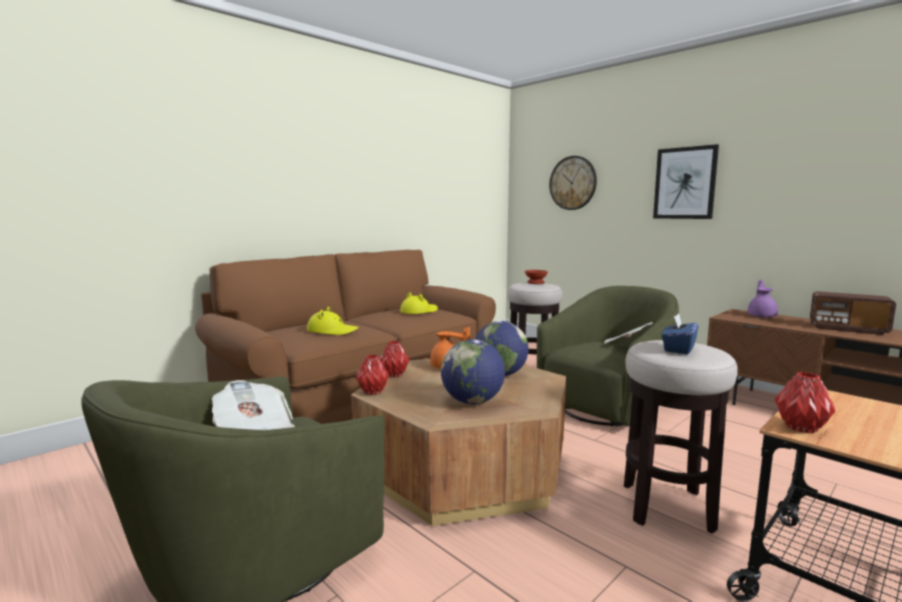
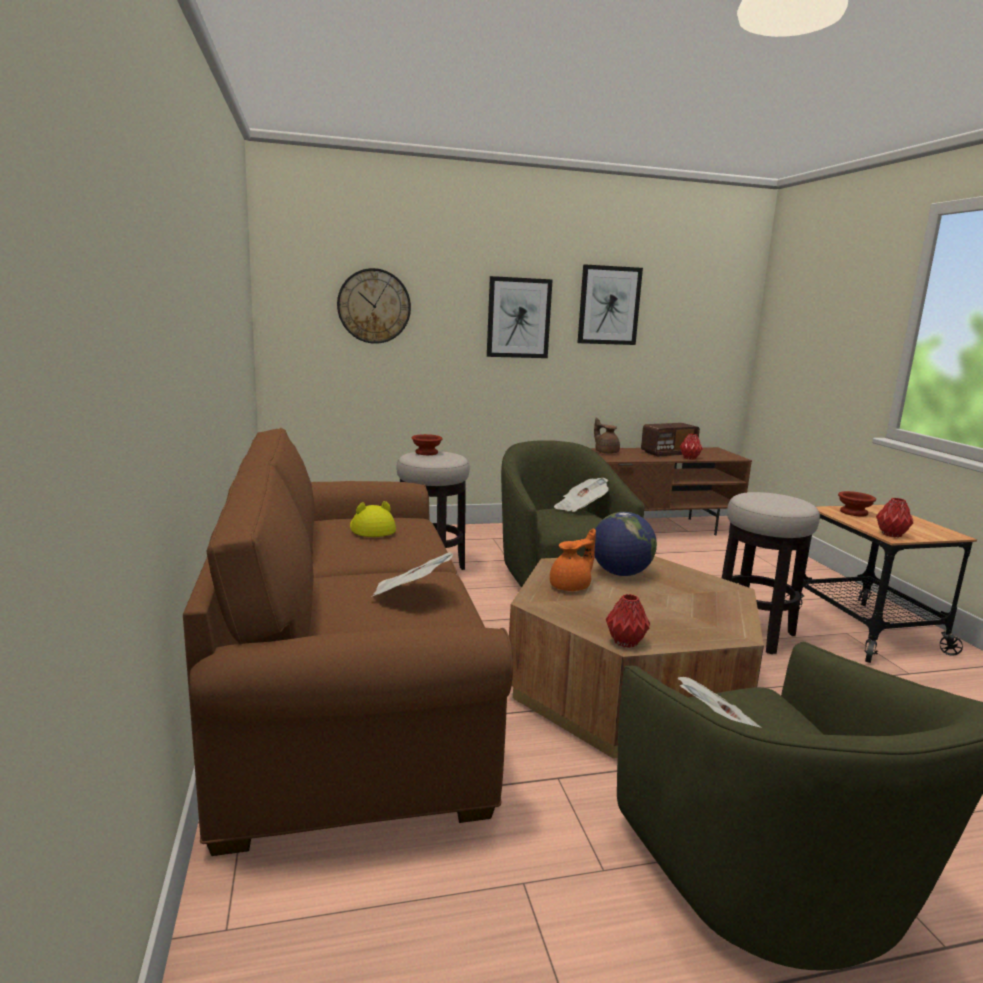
camera: 60 degrees left, 5 degrees up
(332, 331) = (410, 595): yellow hat -> newspaper
(394, 374) = (569, 617): red vase -> red vase (689, 458)
(472, 402) = (694, 606): globe -> none
(678, 349) = (778, 500): blue tissue box -> none
(761, 316) = (606, 452): purple teapot -> brown teapot
(788, 162) = (609, 305): none -> picture
(851, 406) = (854, 513): none -> brown bowl

